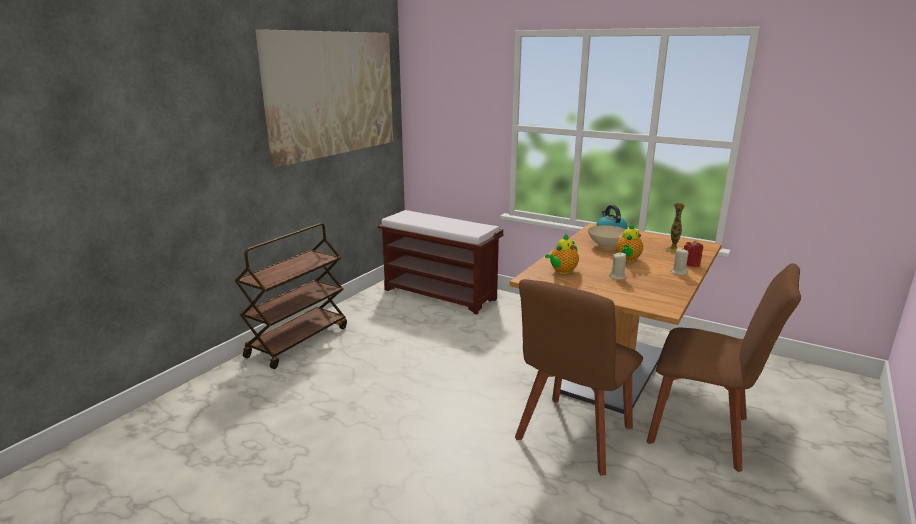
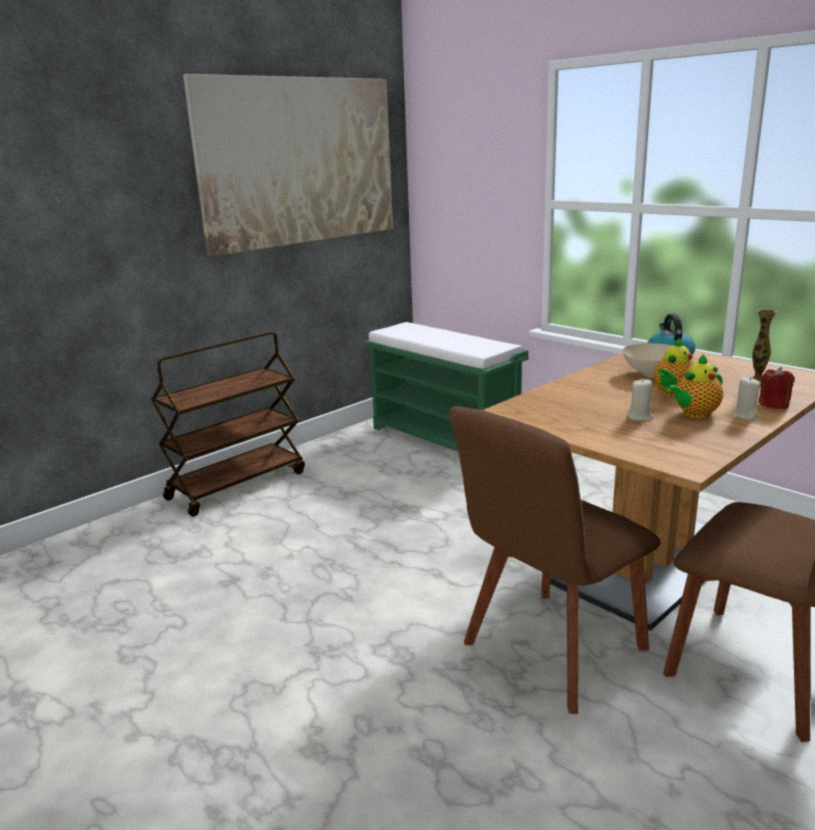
camera: 15 degrees right, 0 degrees up
(441, 294) = (445, 439): brown bench -> green bench
(562, 271) = (558, 405): teapot -> teapot (694, 414)

